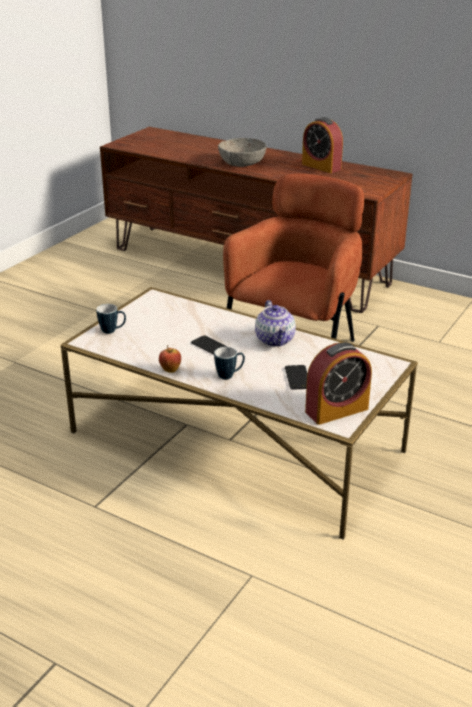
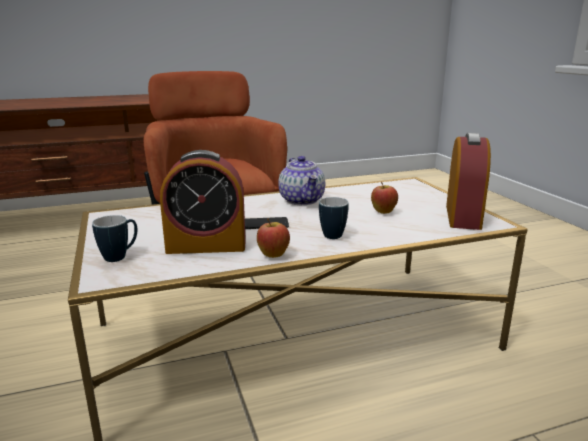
camera: 50 degrees left, 10 degrees down
(241, 163) = (45, 104): grey bowl -> none
(275, 340) = (302, 200): teapot -> teapot turned 45 degrees clockwise
(297, 378) = (383, 212): phone -> apple
(321, 166) = (127, 97): alarm clock -> alarm clock (206, 245)

